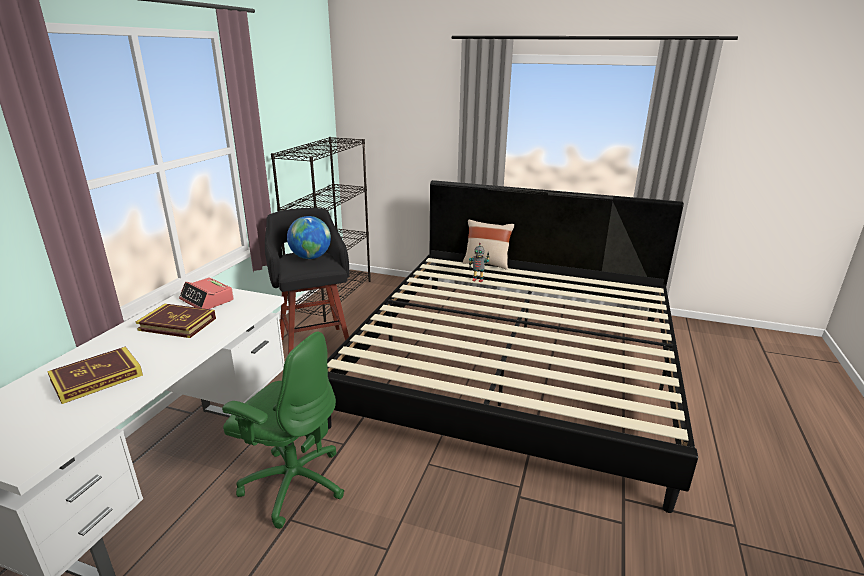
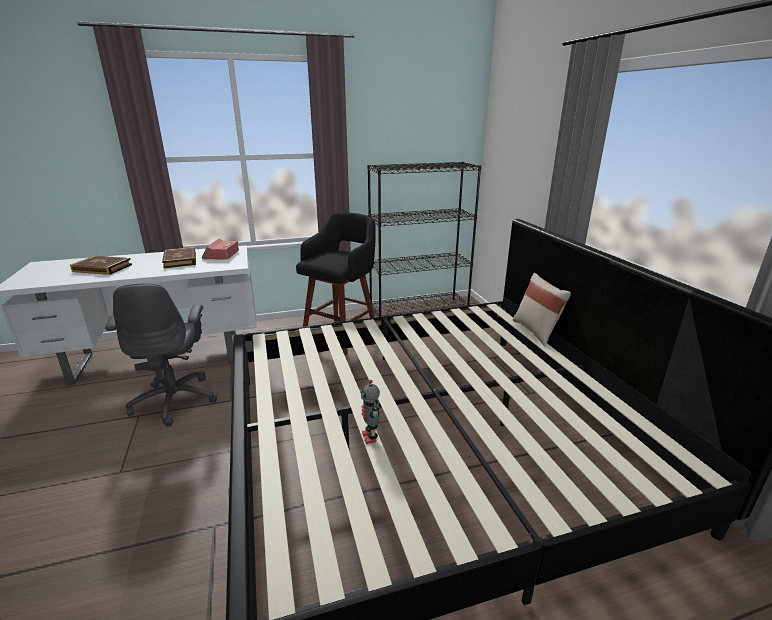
camera: 55 degrees right, 0 degrees up
(293, 483) = (176, 400): green office chair -> grey office chair
(310, 257) = (339, 256): globe -> none
(477, 280) = (489, 339): toy robot -> toy robot (370, 437)

